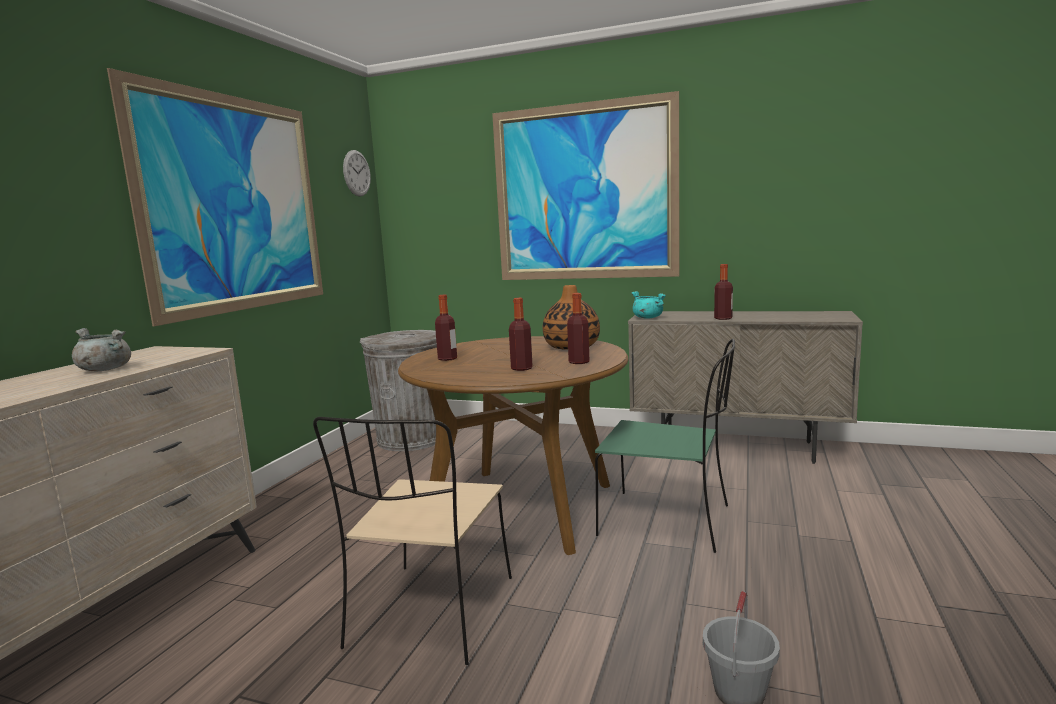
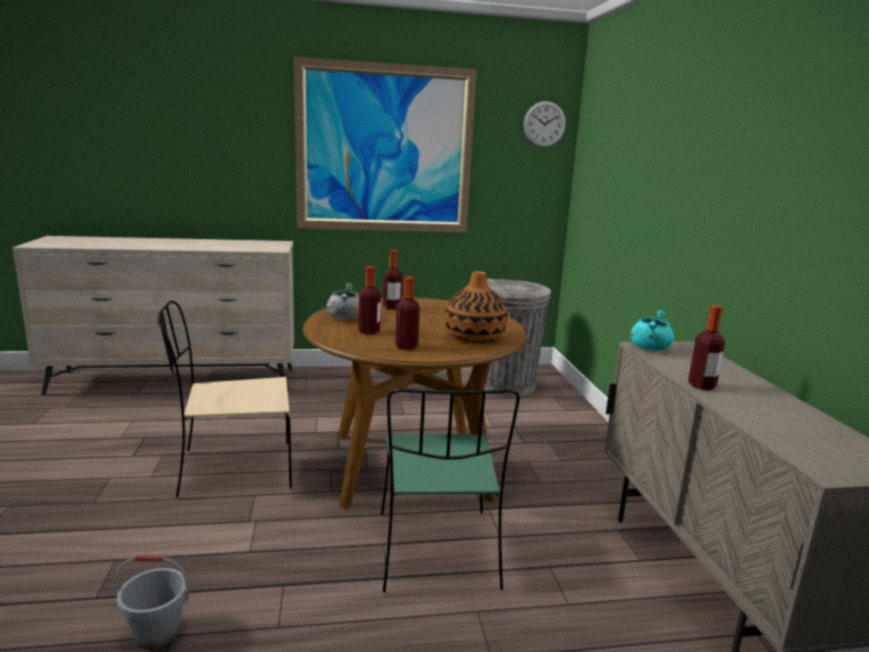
camera: 60 degrees right, 5 degrees up
(104, 369) = (221, 245): grey cooking pot -> grey cooking pot (344, 318)
(584, 193) = (691, 168): picture -> none

